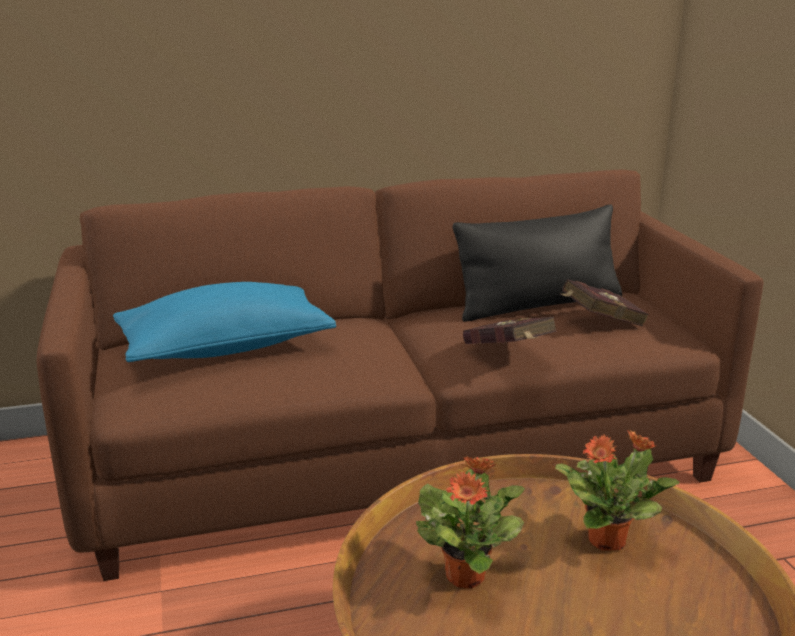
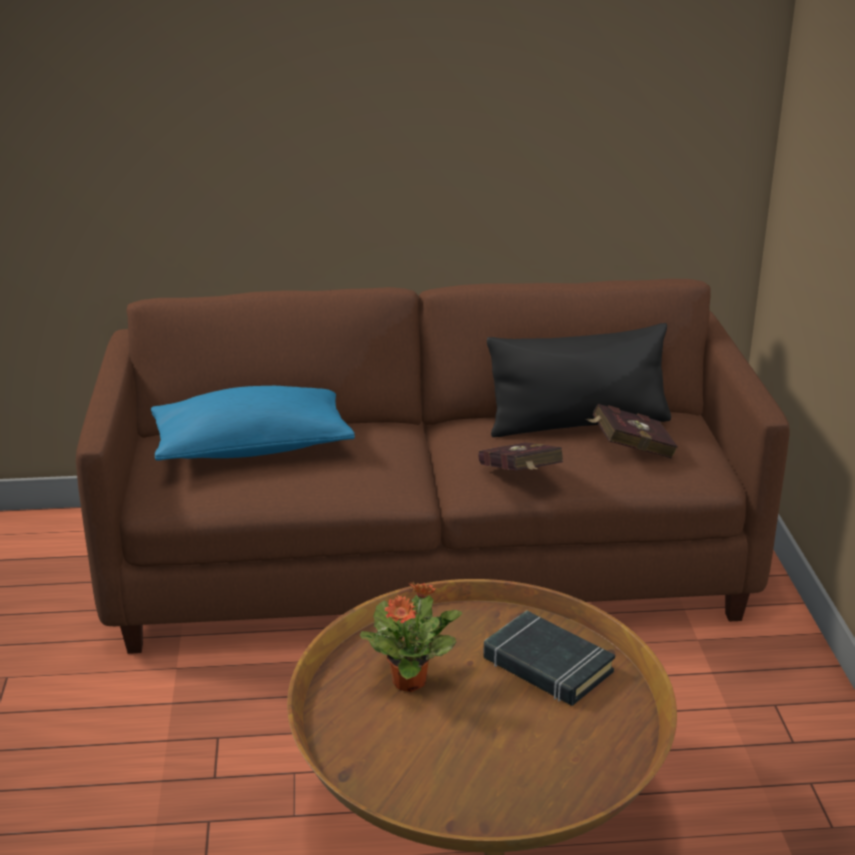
camera: 10 degrees right, 5 degrees up
(608, 540) = (547, 665): potted plant -> black book

